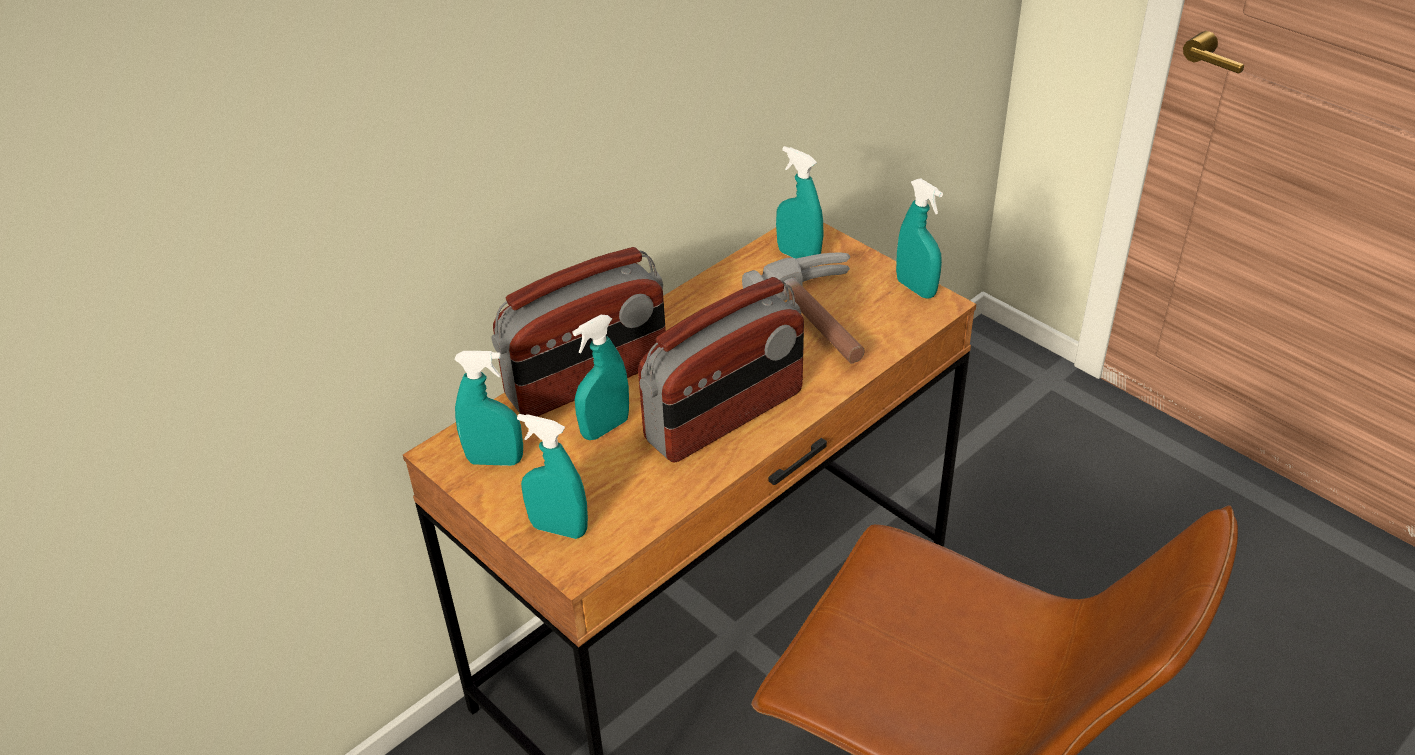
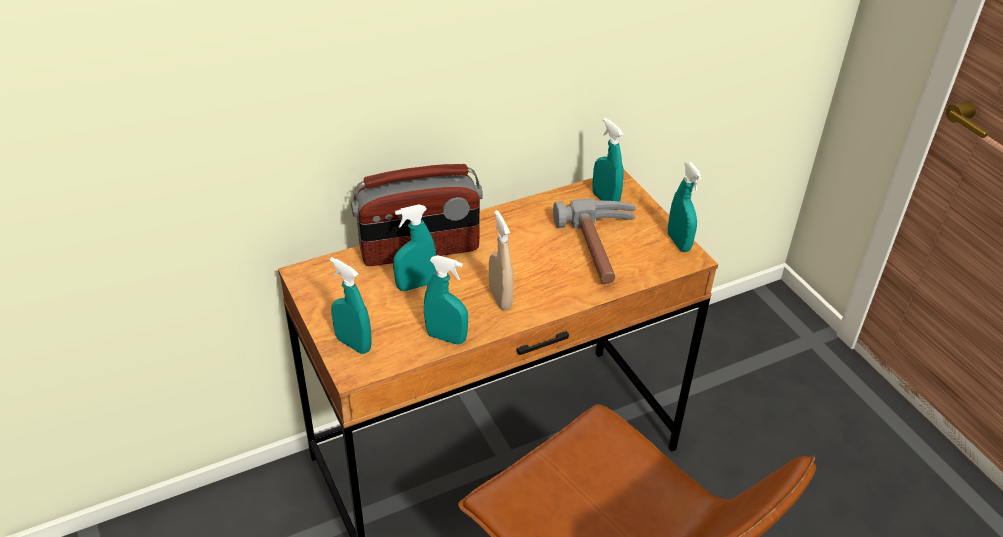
camera: 15 degrees right, 0 degrees up
(495, 460) = (334, 288): turquoise spray bottle -> turquoise spray bottle (446, 337)
(725, 417) = (500, 299): radio -> beige spray bottle

